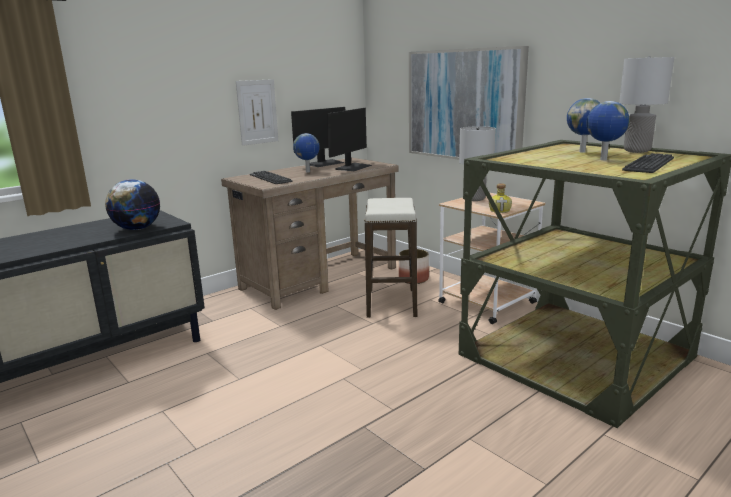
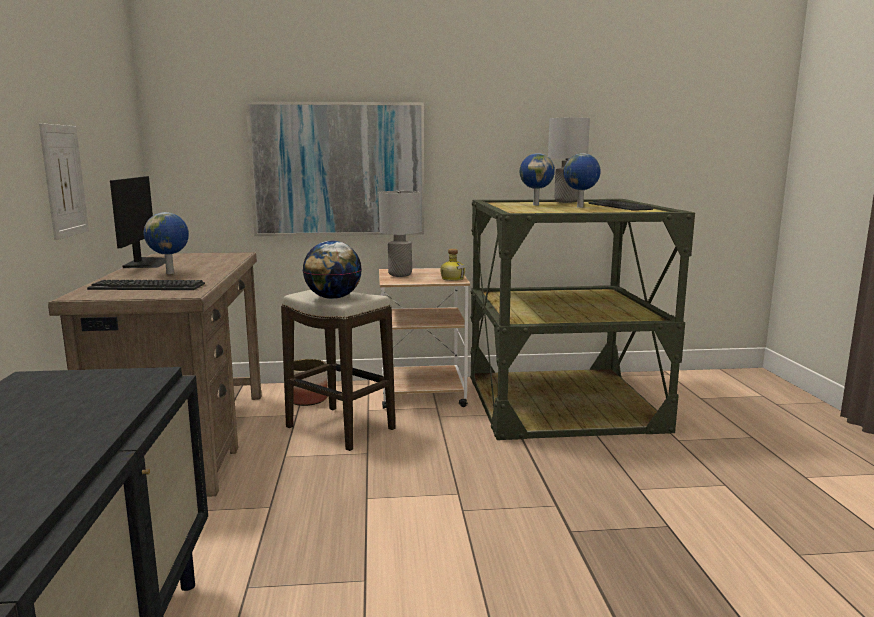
camera: 55 degrees left, 5 degrees down
(137, 229) = (111, 398): globe -> globe (333, 298)
(353, 167) = (212, 261): monitor -> none

